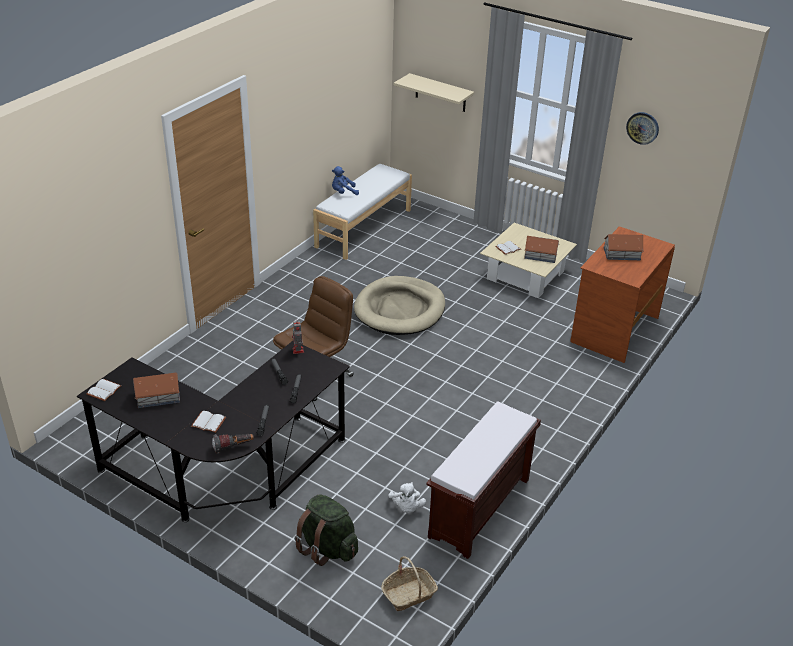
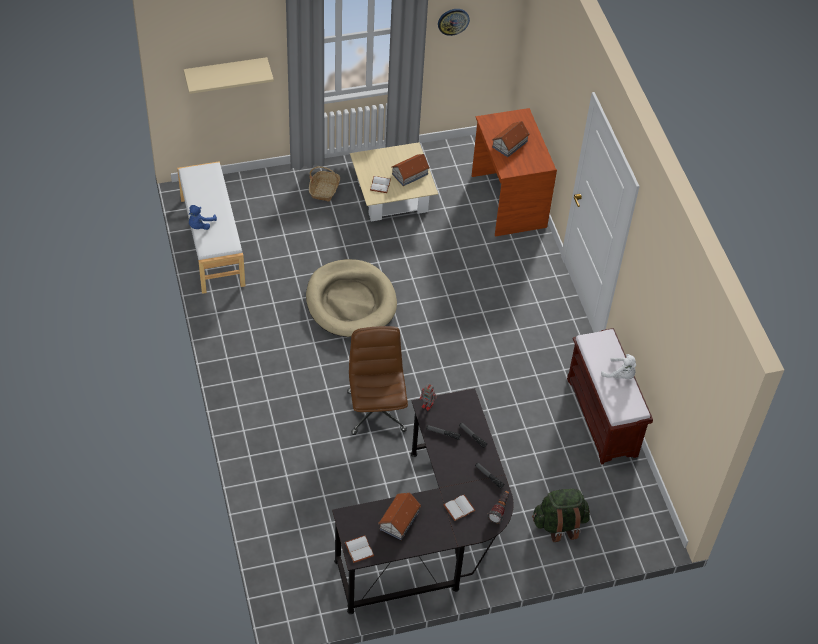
camera: 50 degrees left, 15 degrees up
(406, 508) = (564, 455): white plush toy -> white plush toy (620, 375)
(409, 594) = (638, 509): basket -> basket (324, 190)

